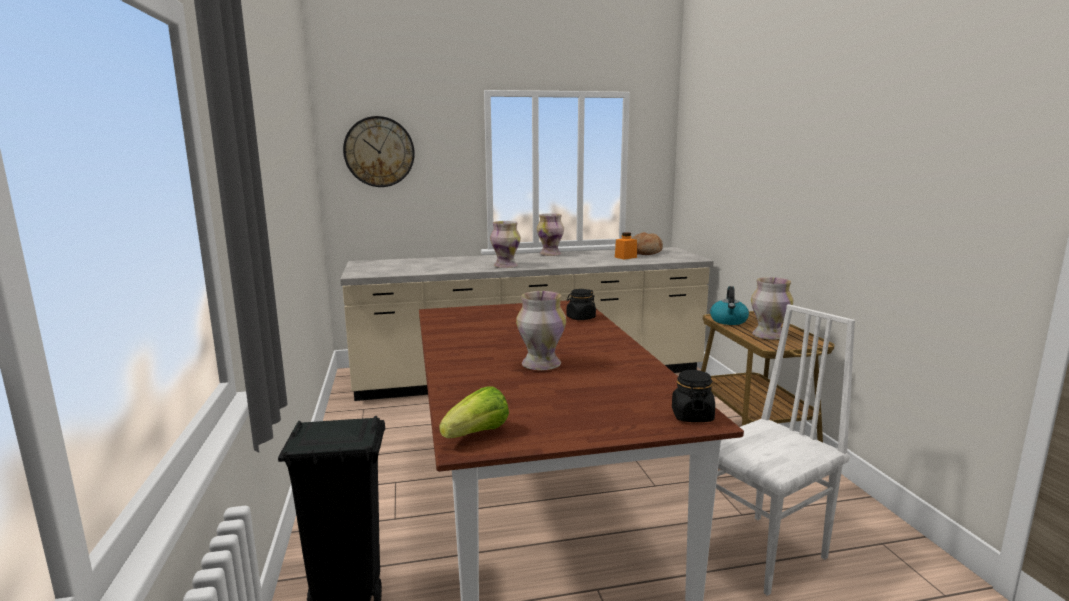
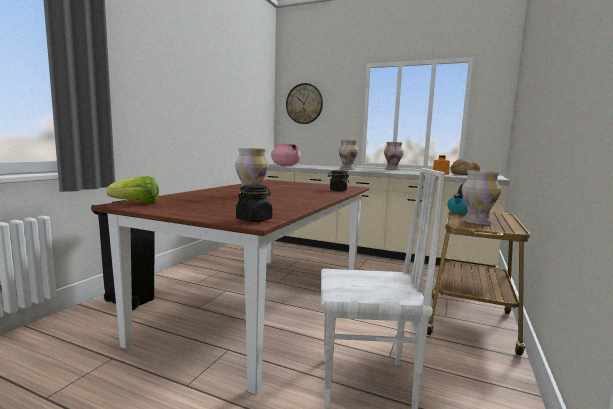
camera: 35 degrees right, 5 degrees down
(395, 270) = (285, 165): none -> pink cooking pot

